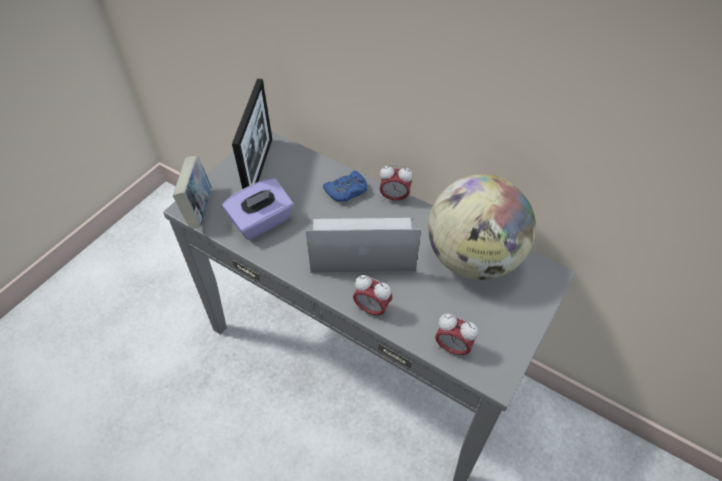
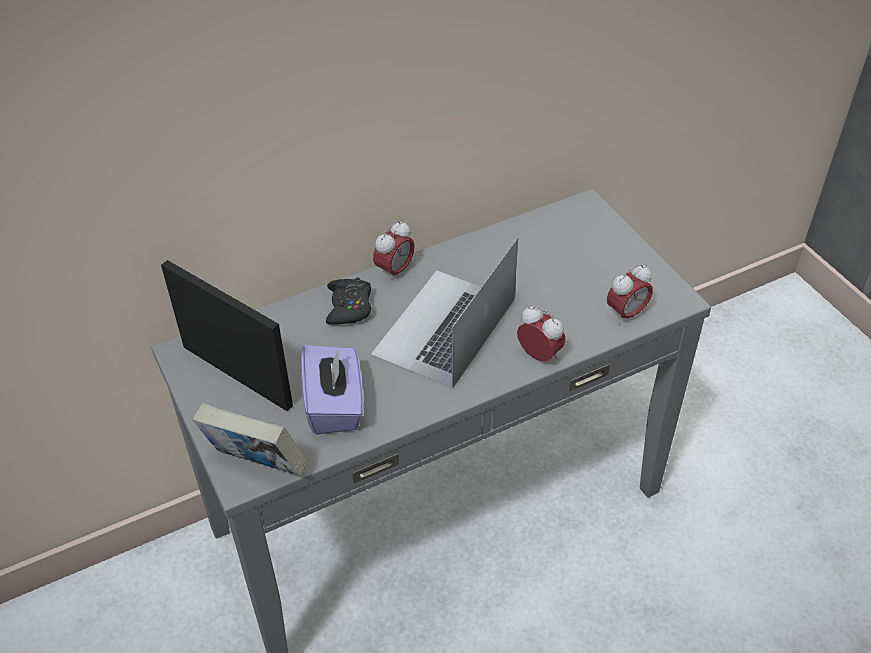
camera: 60 degrees left, 5 degrees down
(347, 191) = (349, 307): blue game controller -> black game controller
(372, 309) = (539, 355): alarm clock -> alarm clock turned 105 degrees counterclockwise
(472, 259) = (528, 249): globe -> none

